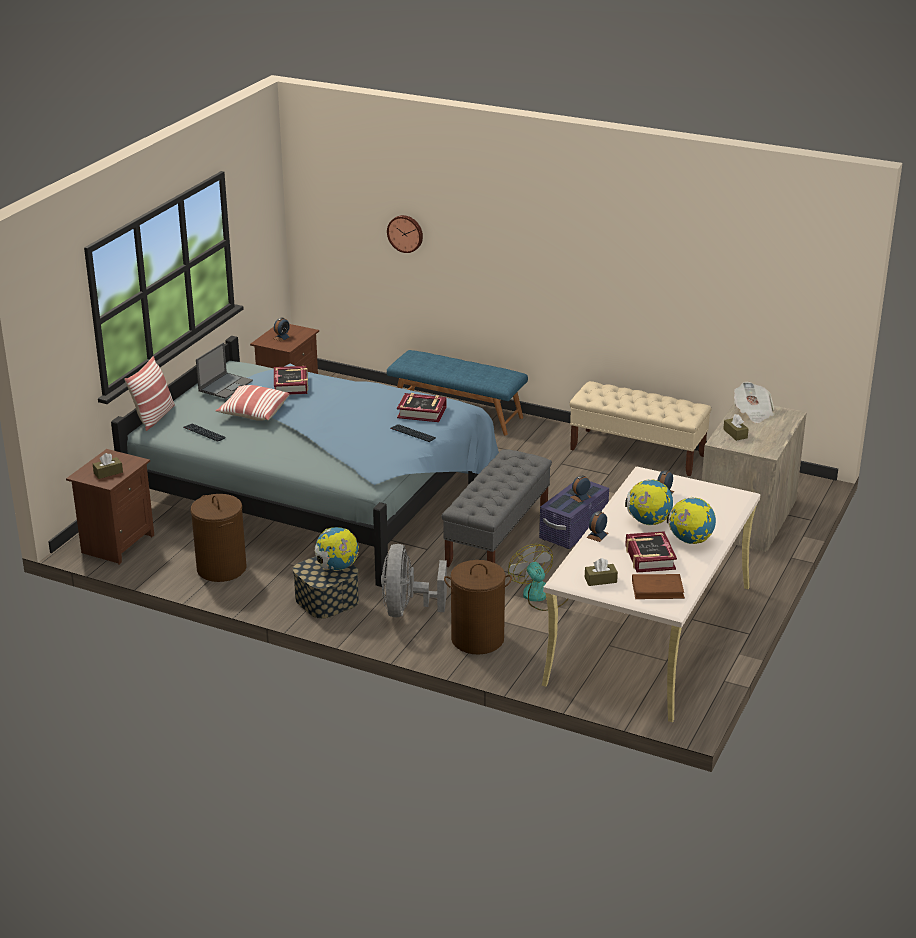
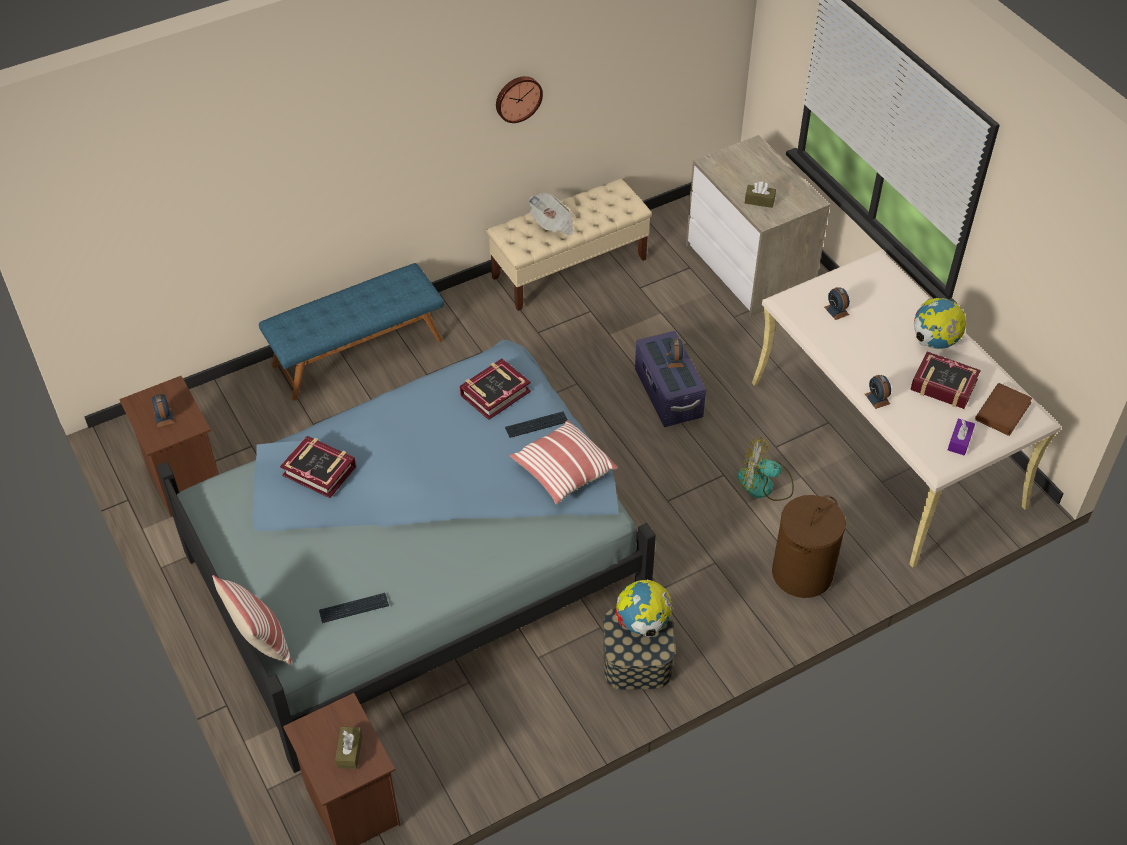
camera: 55 degrees left, 20 degrees up
(221, 568) = (495, 725): brown laundry basket -> none
(225, 385) = (259, 531): laptop -> none
(253, 412) = (347, 537): pillow -> pillow (563, 471)
(405, 233) = (224, 194): wall clock -> wall clock (517, 98)
(407, 609) = (707, 601): grey fan -> none
(497, 537) = (633, 457): grey bench -> none
(600, 580) = (959, 441): brown tissue box -> purple tissue box
(648, 522) = (880, 350): globe -> none
(753, 413) = (730, 167): newspaper -> newspaper (552, 224)

